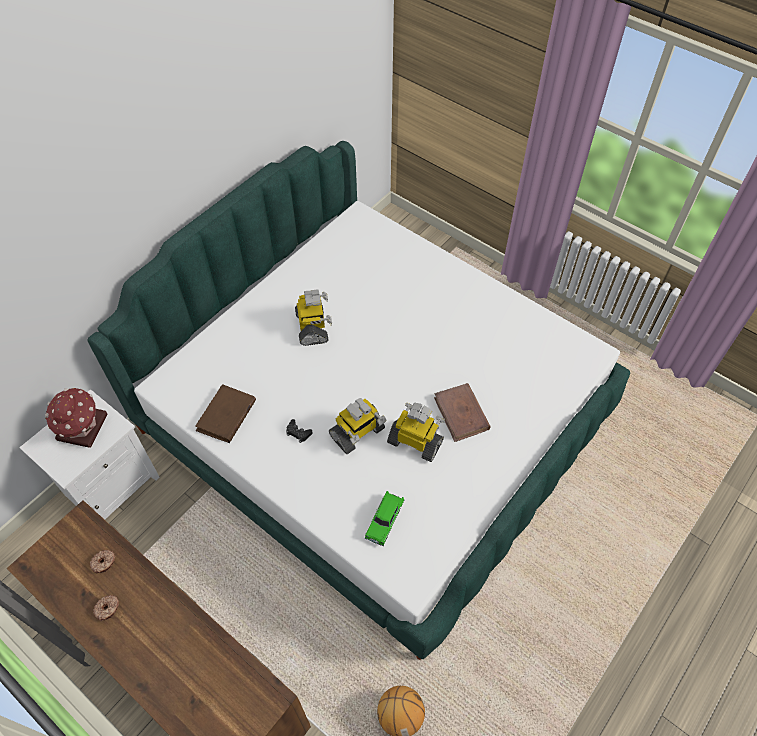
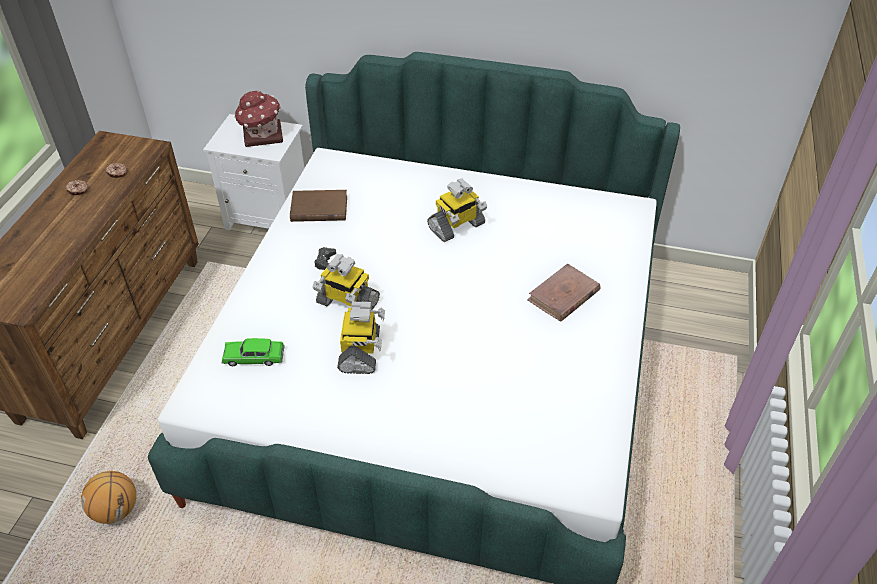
camera: 65 degrees right, 10 degrees down
(461, 414) = (418, 379): brown book -> brown book (563, 296)

